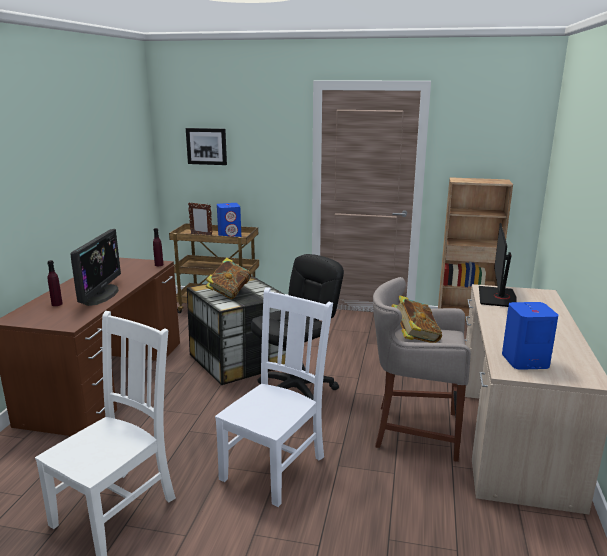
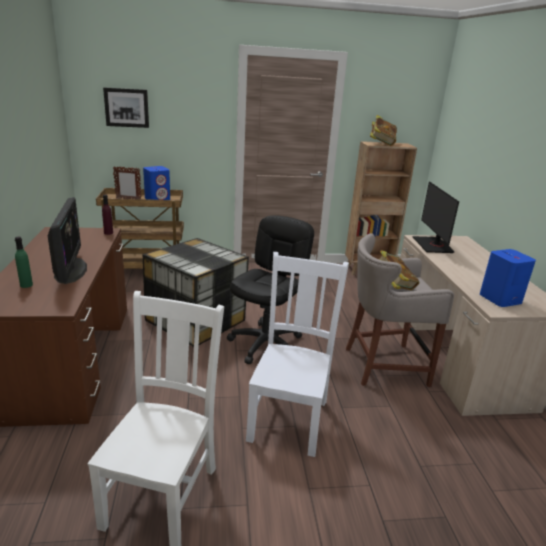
camera: 20 degrees left, 5 degrees up
(57, 304) = (26, 285): purple bottle -> green bottle
(229, 293) = (190, 257): book -> book (381, 143)

